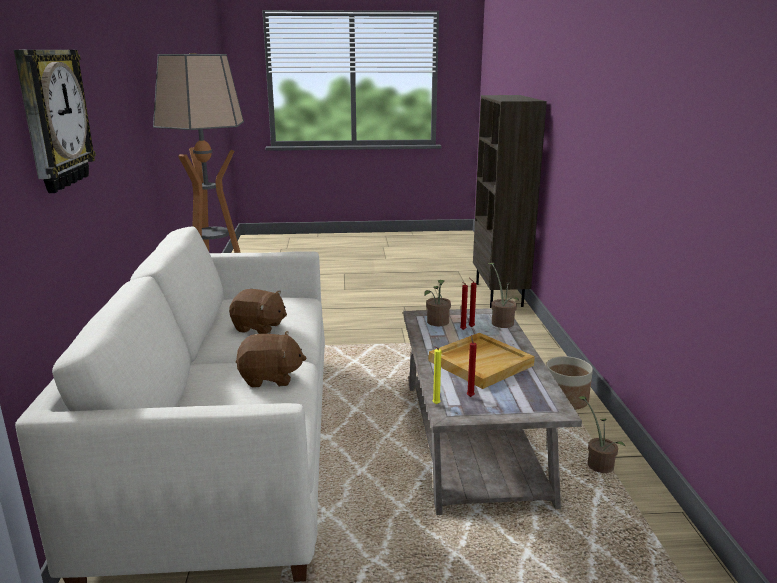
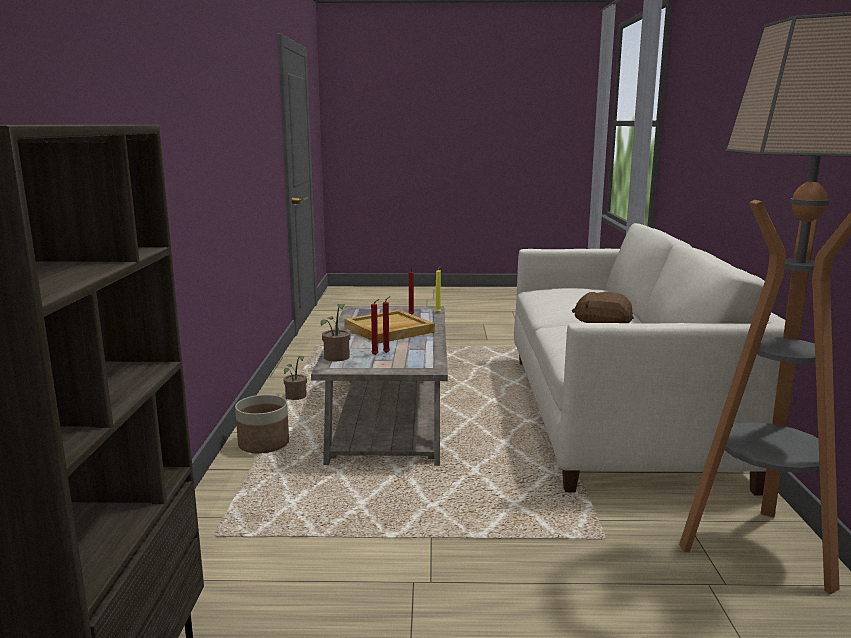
camera: 175 degrees left, 5 degrees down
(52, 119) = (730, 107): wall clock -> none
(270, 378) = (561, 304): brown plush toy -> none
(437, 323) = (411, 359): potted plant -> none

